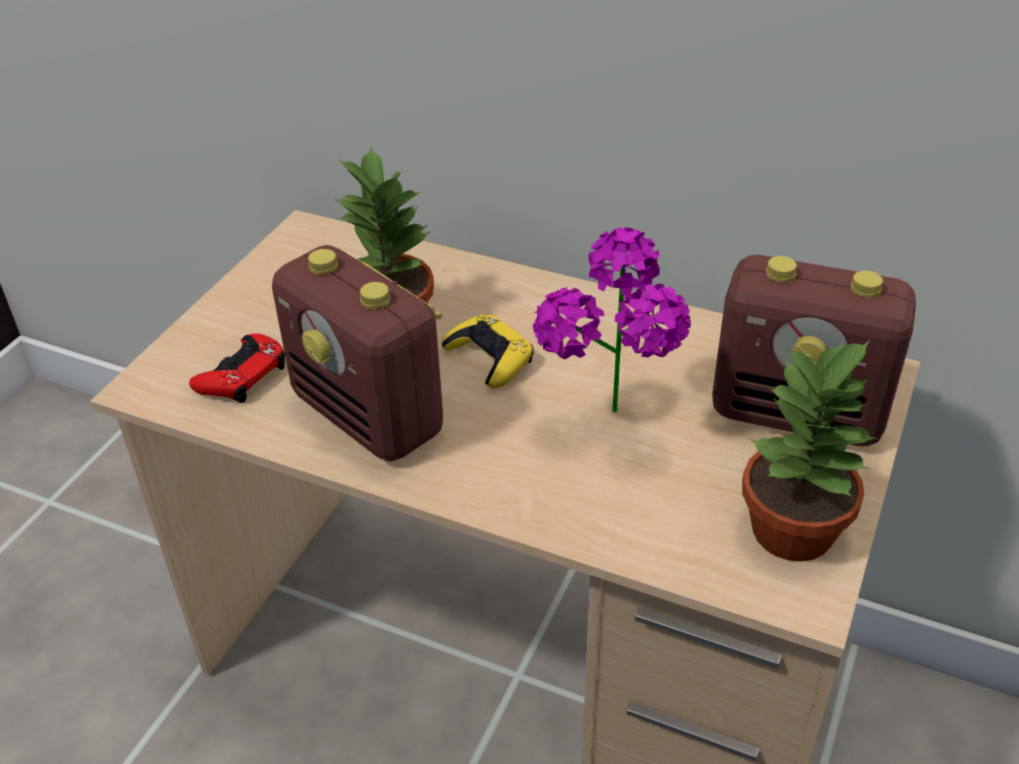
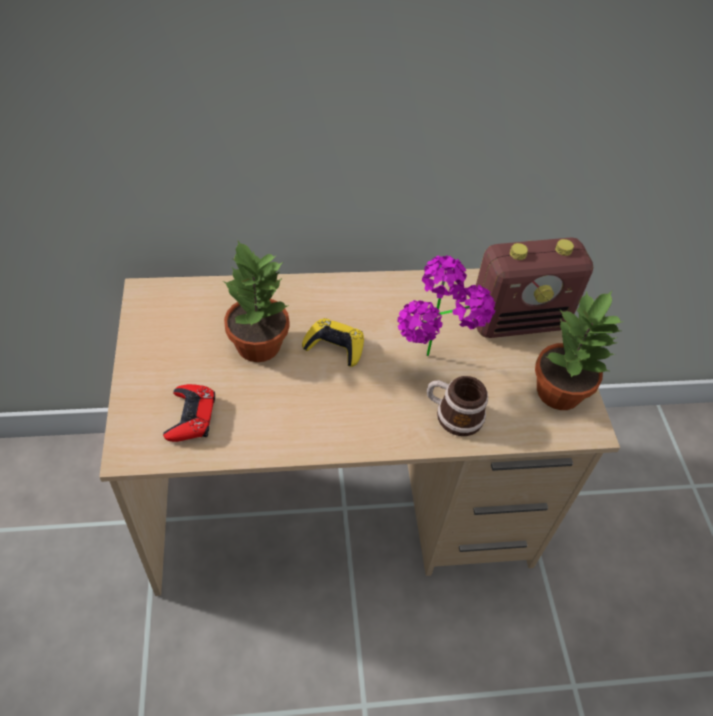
camera: 35 degrees left, 10 degrees up
(370, 416) = (294, 413): radio -> none
(591, 497) = (452, 414): none -> mug

